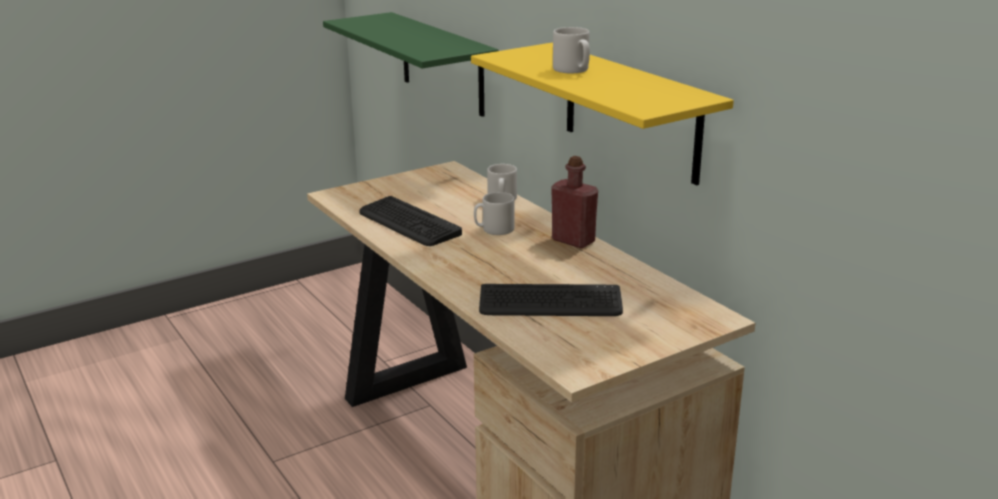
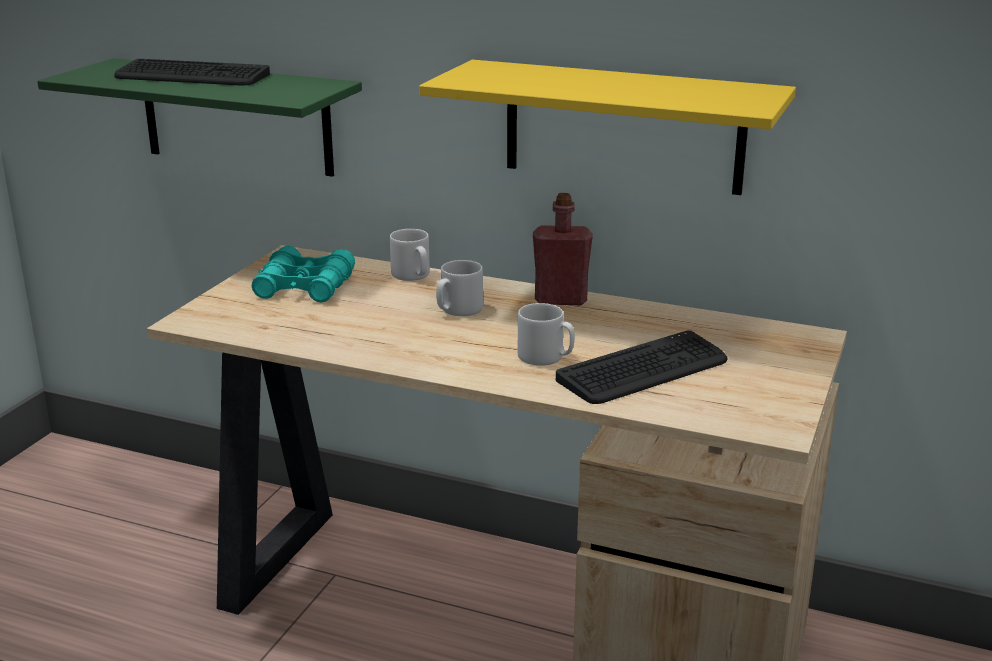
camera: 35 degrees left, 0 degrees up
(408, 223) = (345, 329): keyboard -> keyboard (191, 76)
(426, 191) = (305, 287): none -> turquoise binoculars
(573, 70) = (577, 83): grey mug -> grey mug (546, 357)

